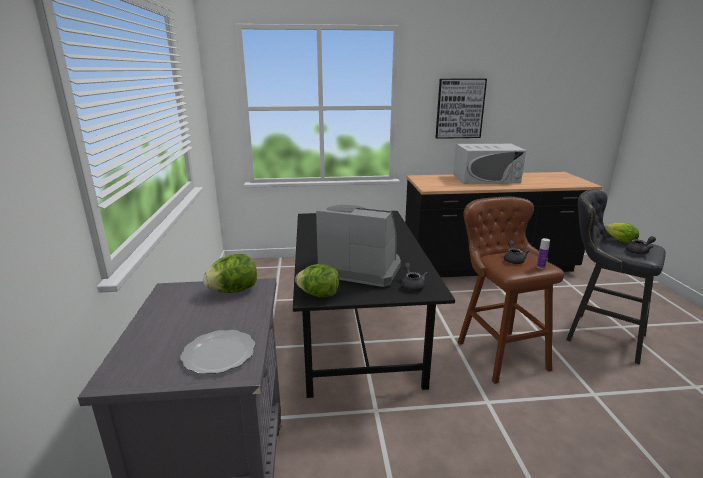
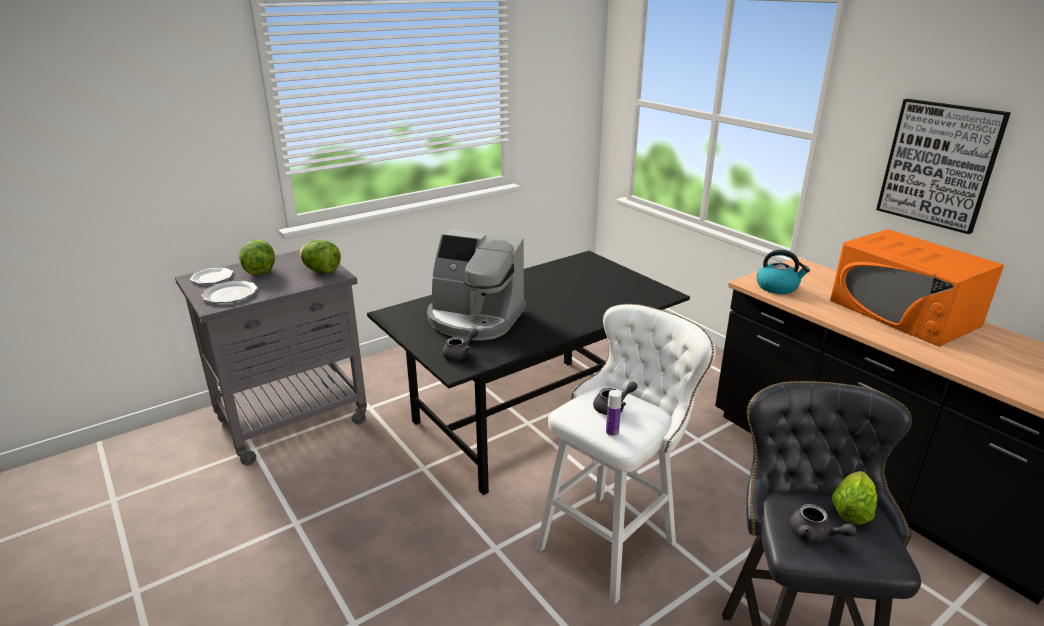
camera: 60 degrees right, 5 degrees up
(140, 362) = (212, 277): none -> plate
(319, 294) = (399, 316): lettuce -> lettuce (260, 271)
(360, 268) = (475, 319): coffee machine -> coffee machine turned 120 degrees clockwise
(439, 186) = (777, 287): none -> kettle
(486, 178) = (903, 313): white microwave -> orange microwave
(496, 349) = (616, 536): brown stool -> white stool

